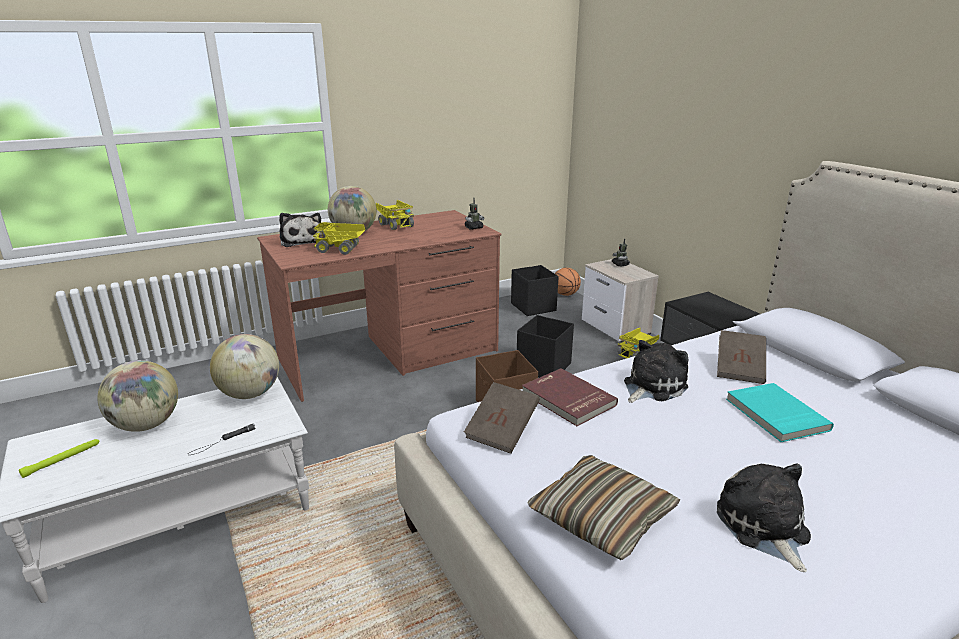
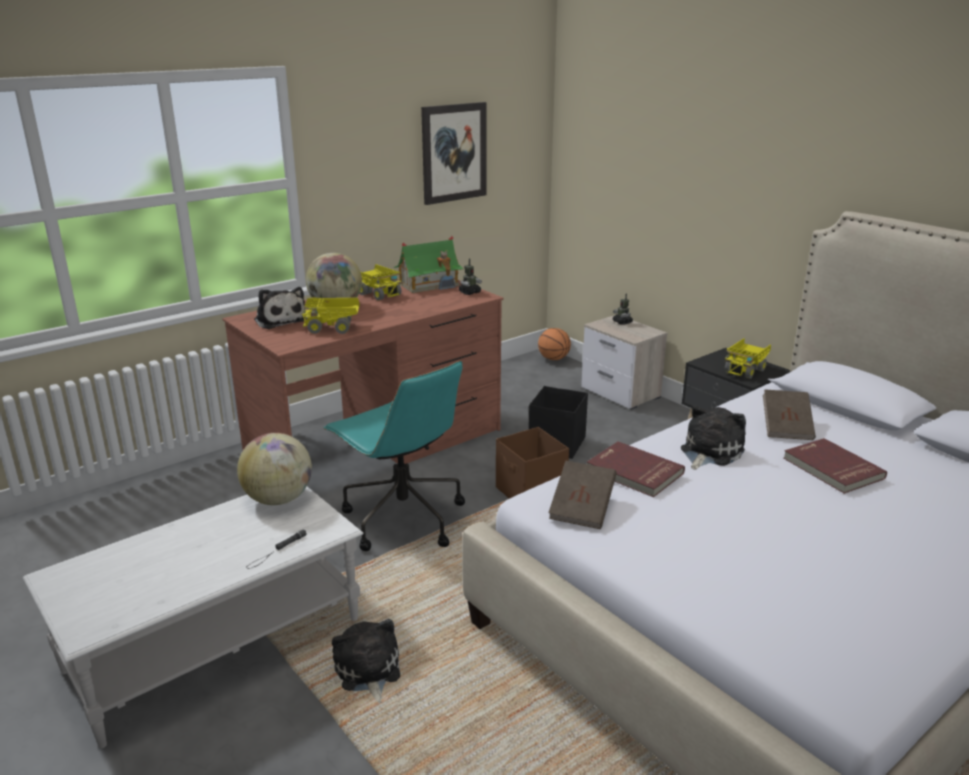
camera: 10 degrees left, 0 degrees up
(62, 460) = (106, 589): green flashlight -> none
(146, 425) = (179, 543): globe -> none
(384, 420) = (402, 518): none -> turquoise office chair
(443, 220) = (429, 284): none -> toy house
(478, 108) = (454, 153): none -> picture
(533, 307) = (522, 376): black storage box -> none
(601, 517) = (707, 576): pillow -> none
(636, 353) = (651, 420): toy truck -> toy truck (745, 370)
(763, 527) = (849, 569): plush toy -> plush toy (368, 673)
(775, 415) = (831, 468): turquoise book -> red book

